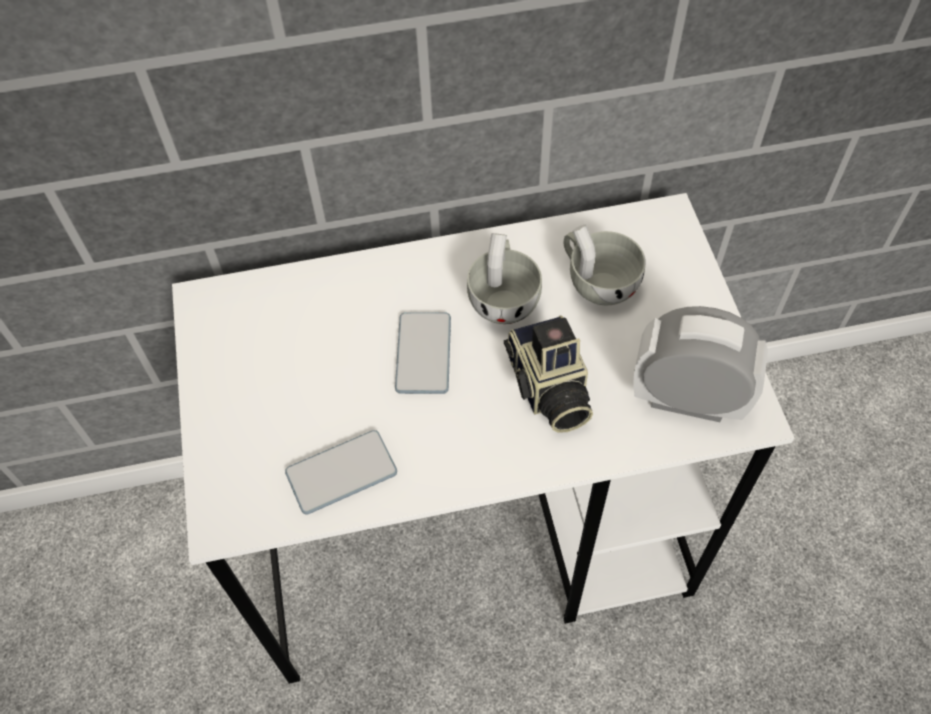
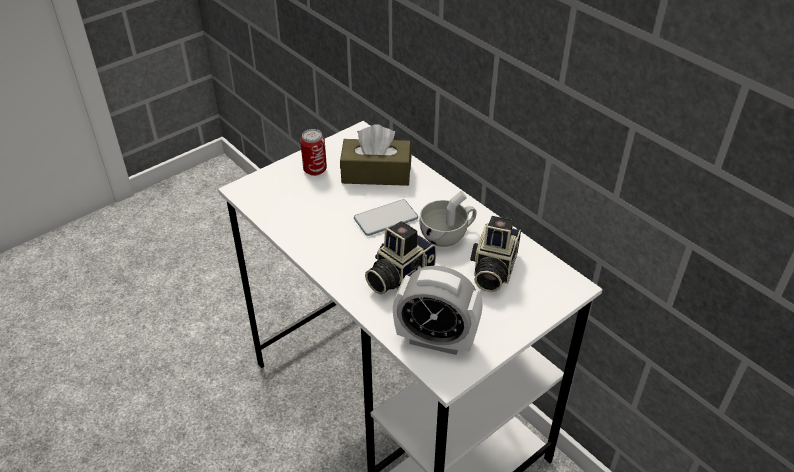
camera: 60 degrees right, 15 degrees down
(248, 398) = (315, 170): none -> can
(315, 322) = (376, 173): none -> brown tissue box
(341, 473) = (293, 217): phone -> none
(596, 281) = (492, 270): white cup -> camera
(687, 400) = (435, 340): alarm clock -> alarm clock turned 120 degrees clockwise

